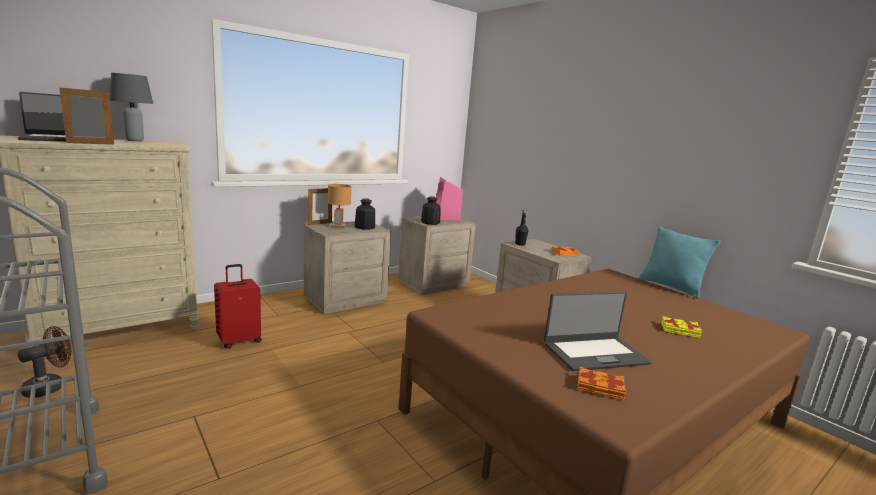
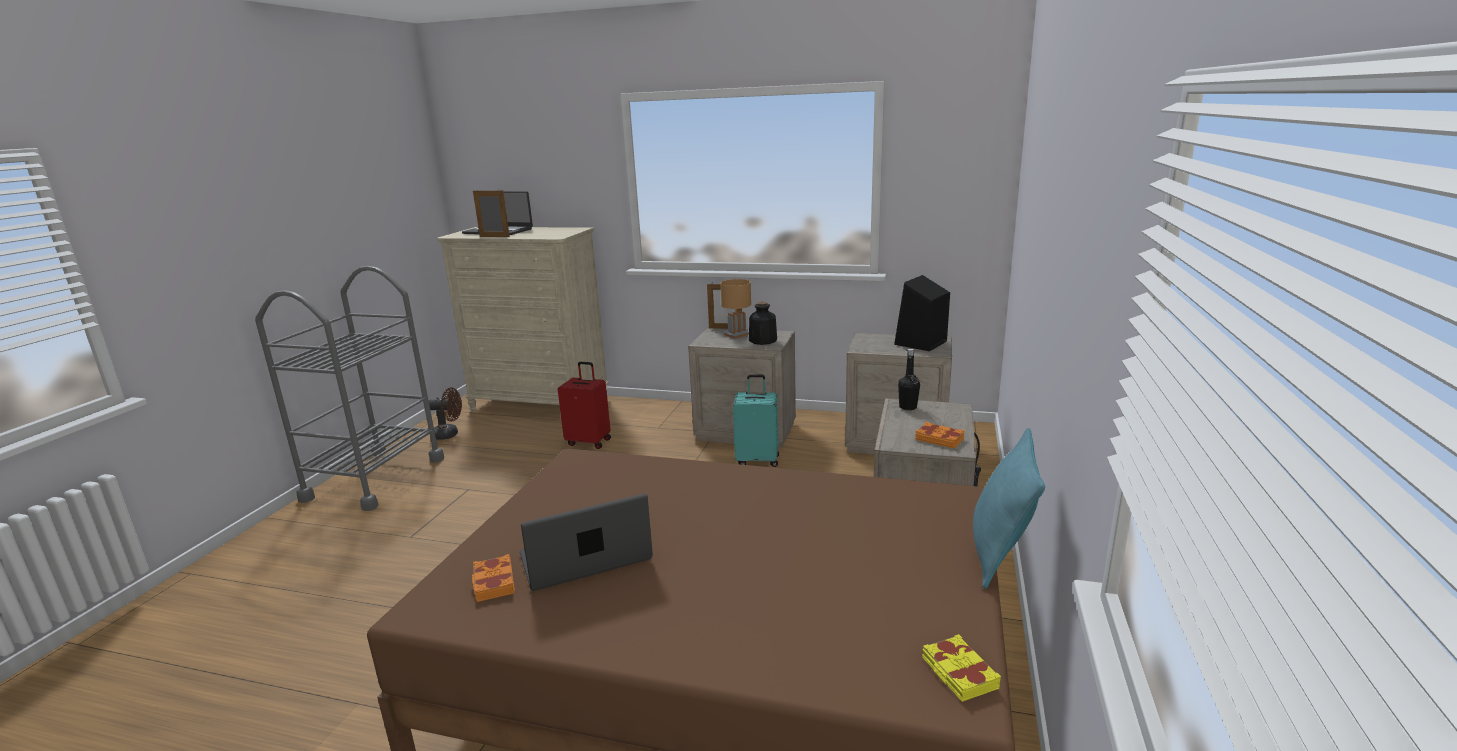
camera: 55 degrees right, 5 degrees up
(135, 140) = (552, 229): grey table lamp -> none
(385, 313) = (758, 460): none -> turquoise suitcase
(430, 222) = (871, 347): bottle -> none
(446, 218) = (920, 343): pink speaker -> black speaker
(594, 353) = (586, 559): laptop -> laptop turned 120 degrees clockwise
(680, 330) = (769, 599): yellow book -> yellow book (958, 673)

